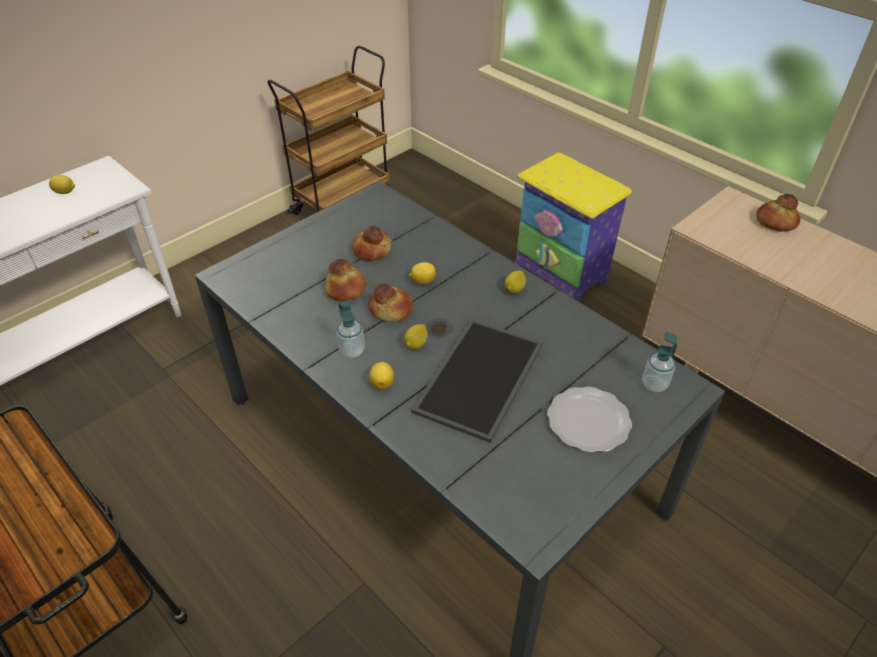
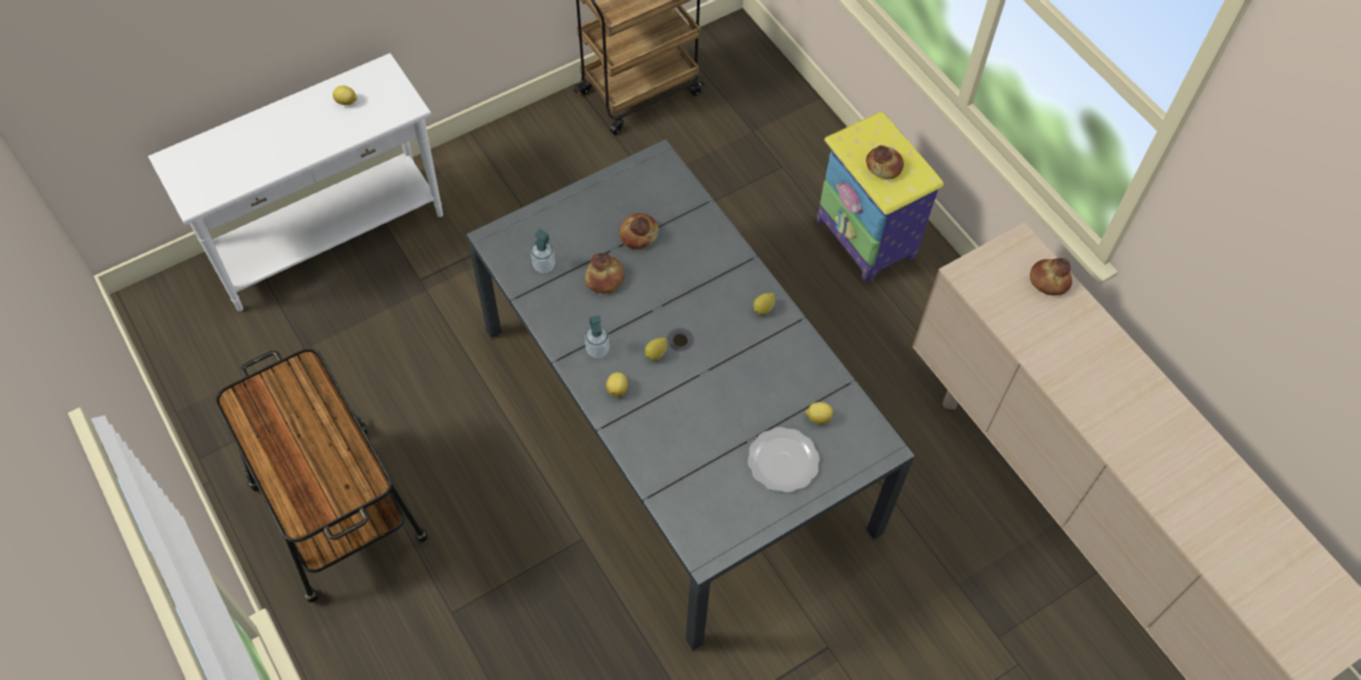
camera: 10 degrees right, 15 degrees up
(391, 309) = (642, 310): bread -> bread (884, 166)
(422, 281) = (678, 282): lemon -> lemon (818, 417)
(478, 376) = (702, 398): tray -> none
(654, 384) = (854, 437): soap dispenser -> soap dispenser (544, 266)

